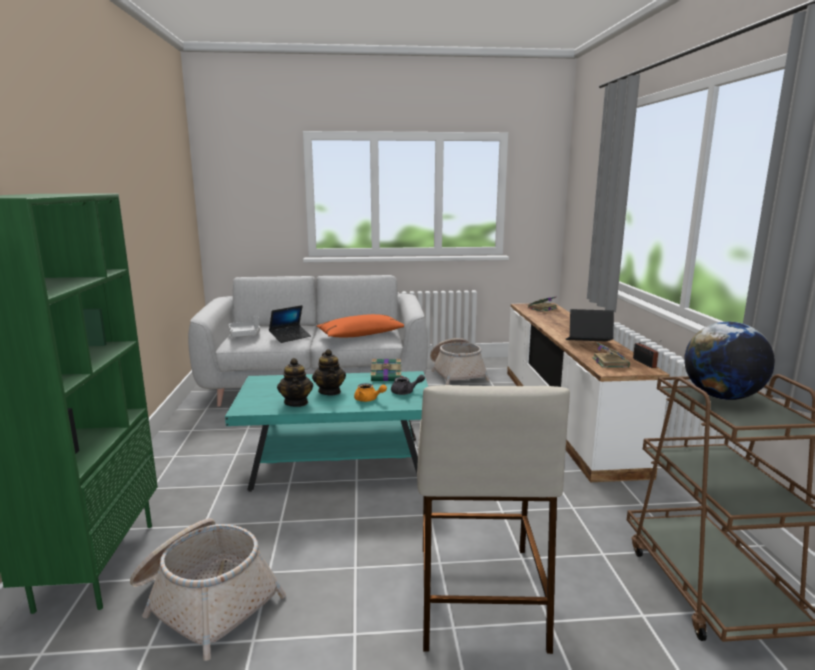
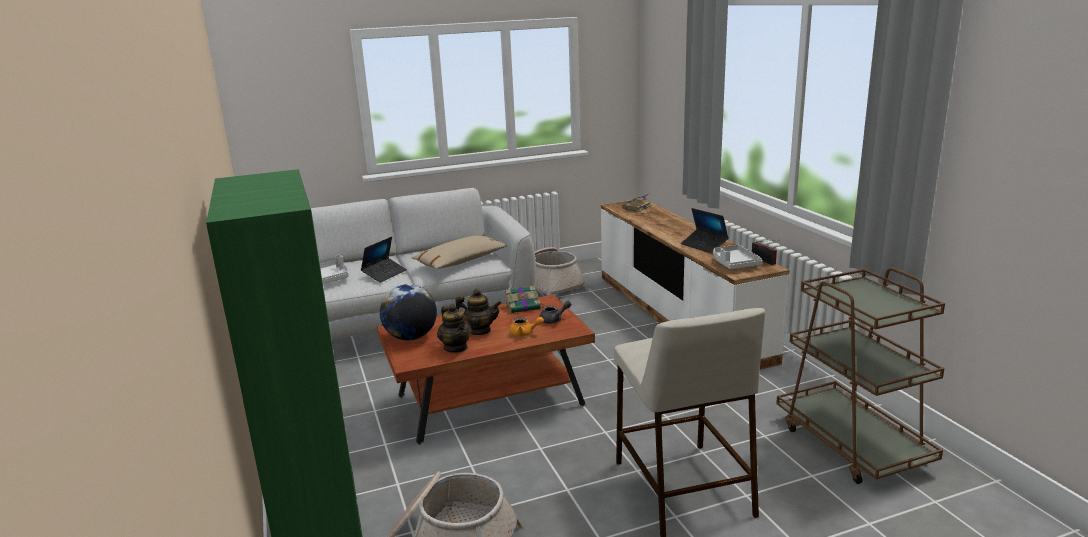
camera: 15 degrees left, 5 degrees up
(330, 391) = (479, 331): teapot -> teapot turned 45 degrees counterclockwise
(338, 464) = (489, 401): turquoise coffee table -> brown coffee table
(361, 335) = (461, 261): orange pillow -> beige pillow
(588, 343) = (704, 245): laptop -> laptop turned 120 degrees counterclockwise
(609, 362) = (734, 264): book -> grey tray
(722, 397) = (852, 291): globe -> globe (411, 337)

